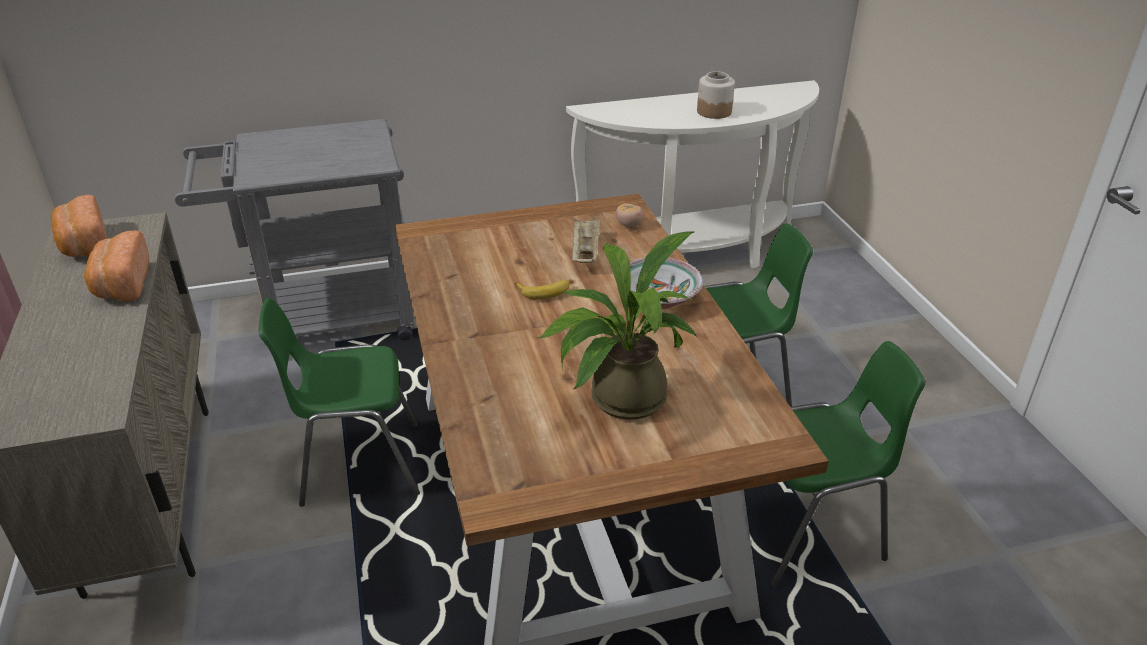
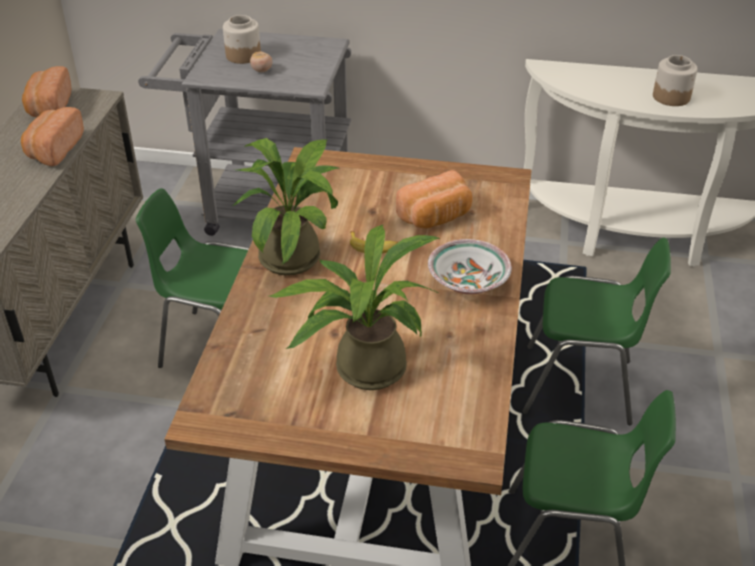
camera: 25 degrees right, 5 degrees up
(284, 152) = (243, 55): none -> jar
(473, 319) = (296, 255): none -> potted plant
(585, 252) = (436, 217): beige tray -> bread
(629, 225) = (497, 200): tomato -> tomato (262, 70)

